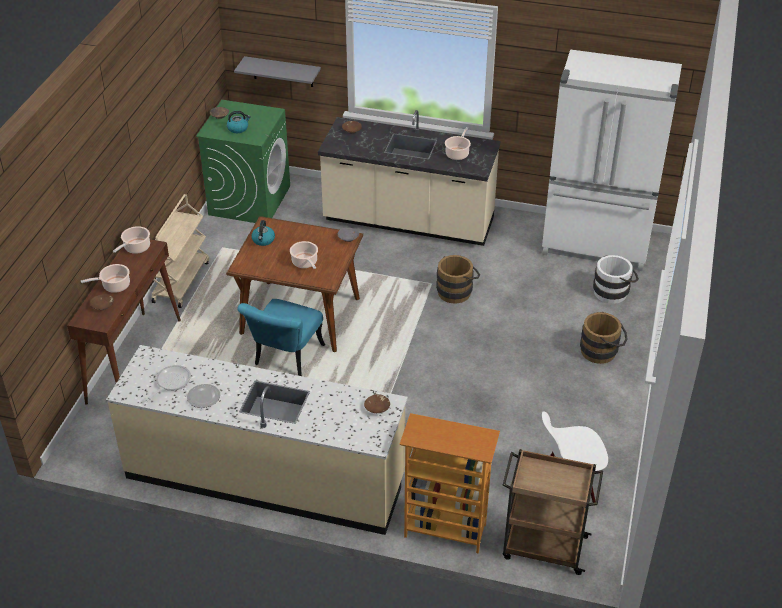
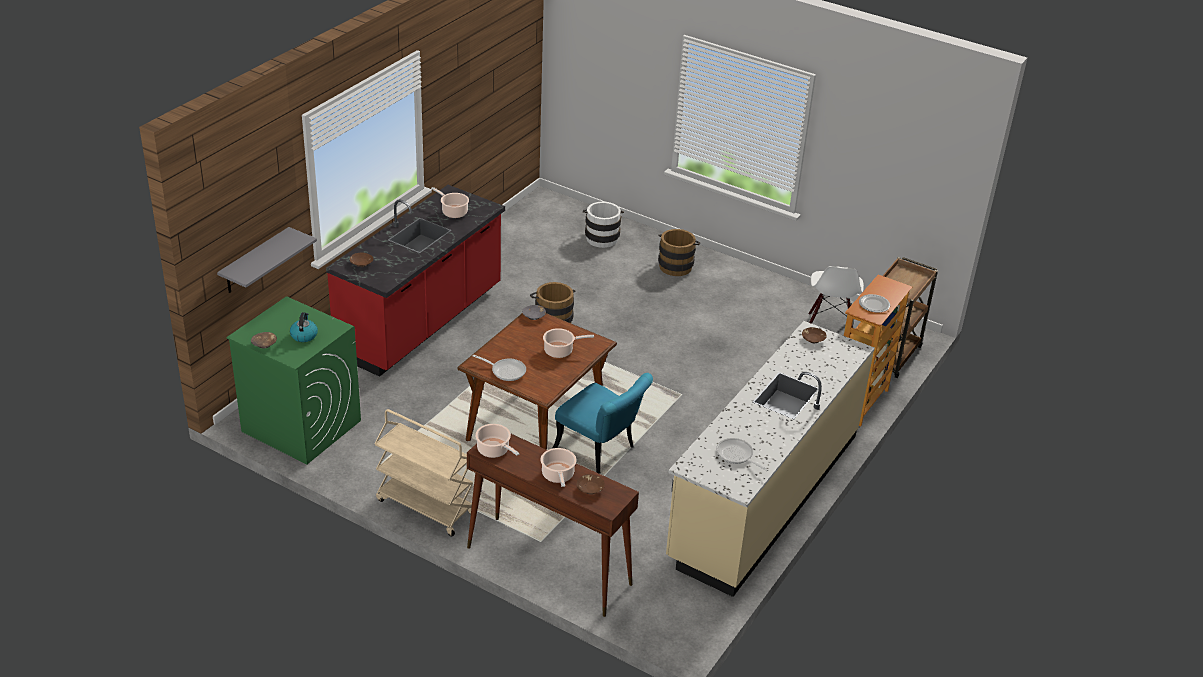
camera: 75 degrees left, 5 degrees down
(204, 397) = (766, 437): plate -> plate (874, 304)
(263, 240) = (505, 371): kettle -> frying pan
(408, 221) = (421, 322): beige counter -> red counter
(596, 245) = (531, 226): white fridge -> none

